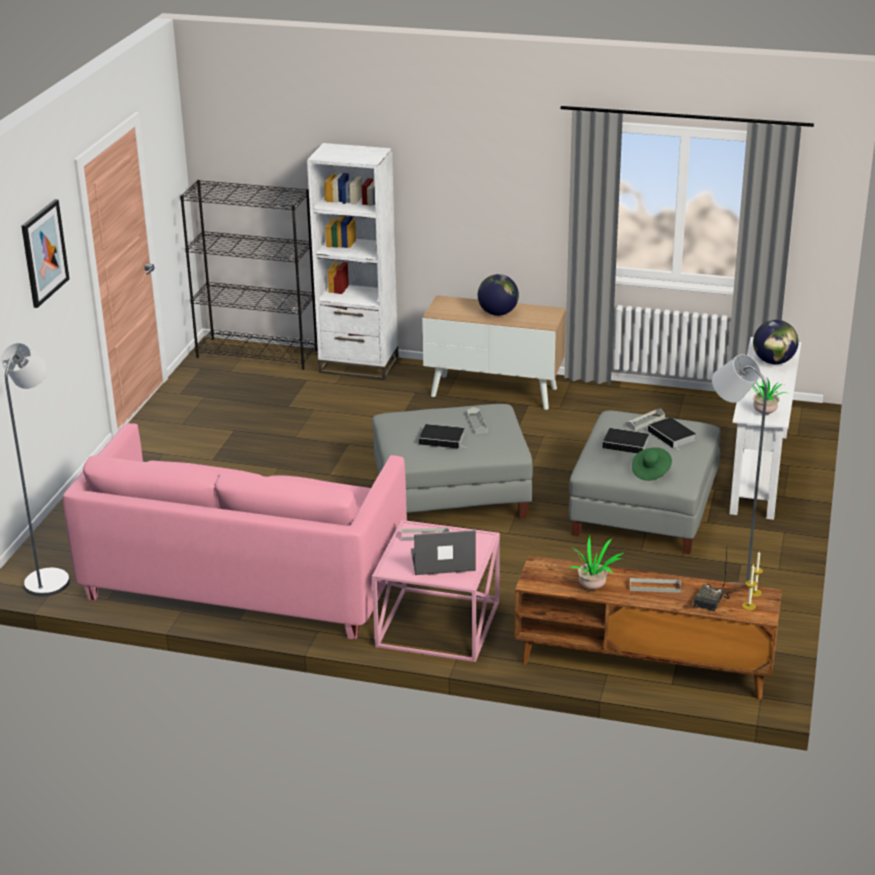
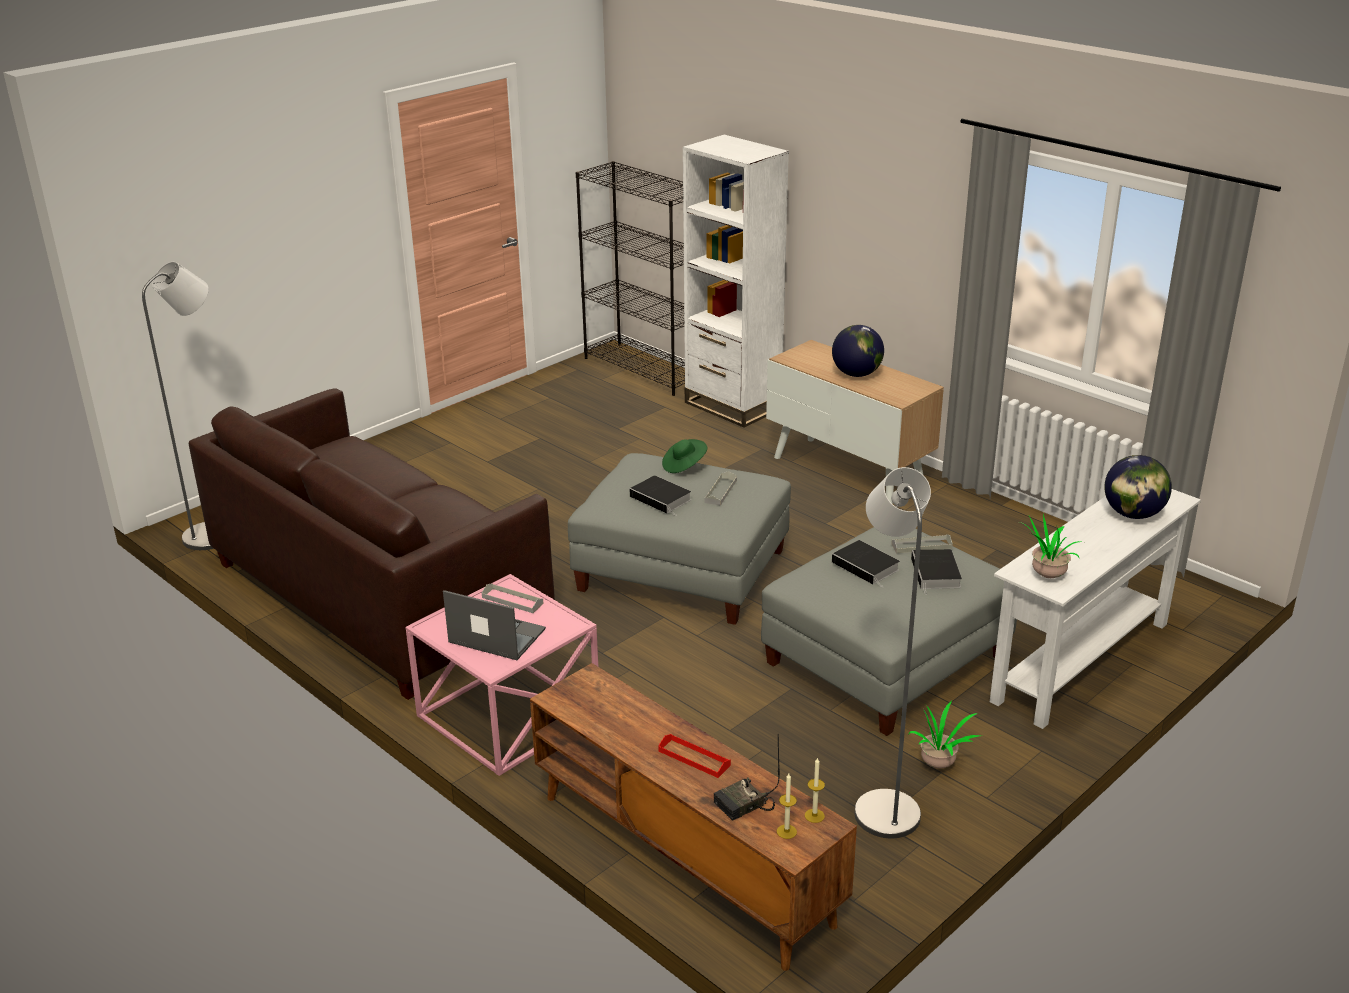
camera: 30 degrees right, 0 degrees up
(44, 253) = (309, 184): picture -> none
(244, 579) = (377, 594): pink sofa -> brown sofa
(593, 586) = (620, 729): potted plant -> potted plant (939, 764)
(651, 472) = (861, 610): green hat -> green hat (684, 466)
(654, 587) = (694, 758): grey tray -> red tray

